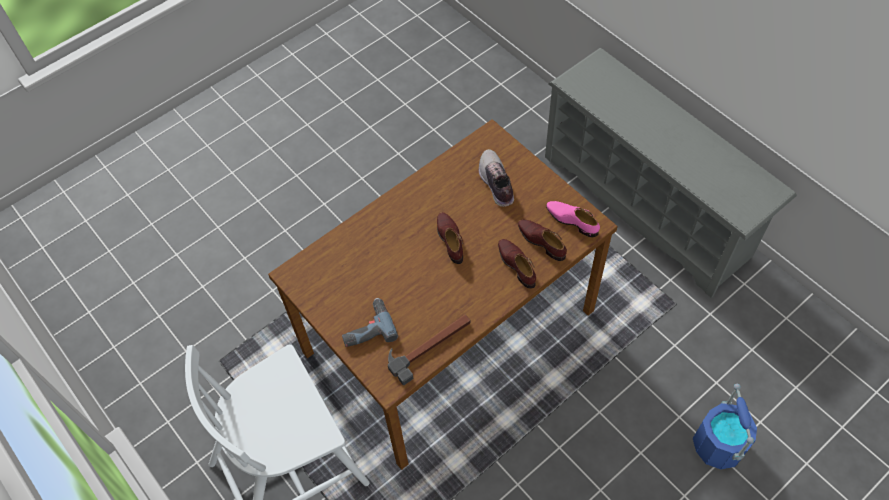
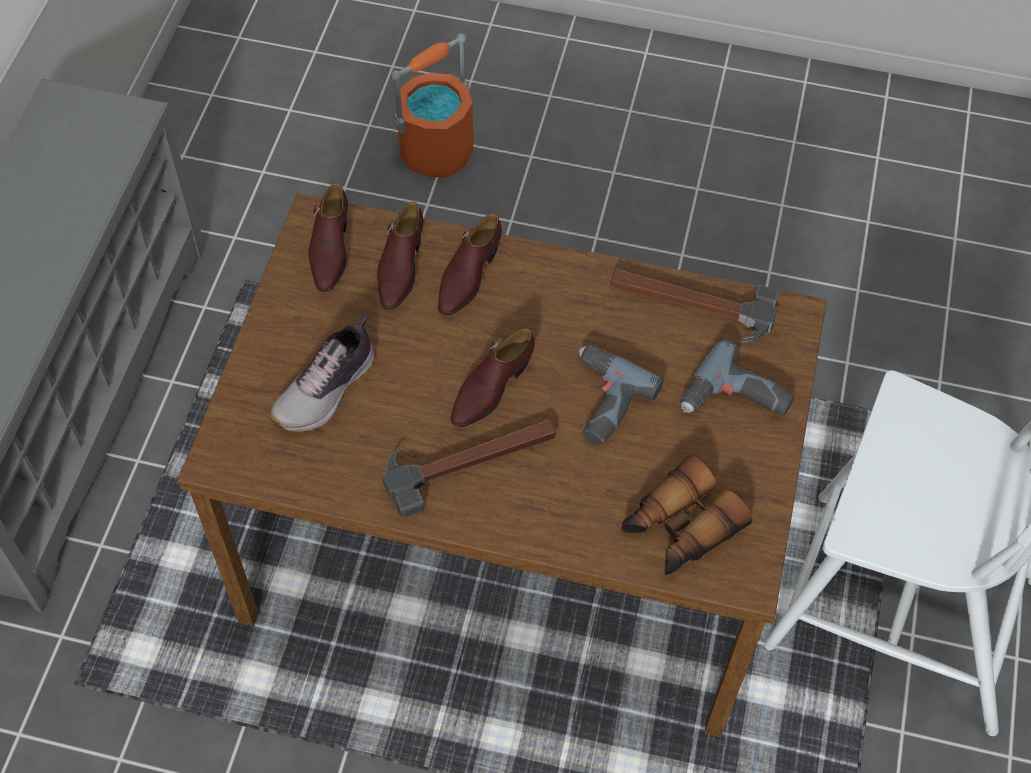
camera: 130 degrees left, 0 degrees up
(330, 265) = (679, 528): none -> binoculars
(410, 275) = (600, 401): none -> power drill
(421, 213) = (470, 461): none -> hammer
(572, 221) = (330, 249): pink shoe -> brown shoe
(718, 446) = (436, 150): blue bucket -> orange bucket

